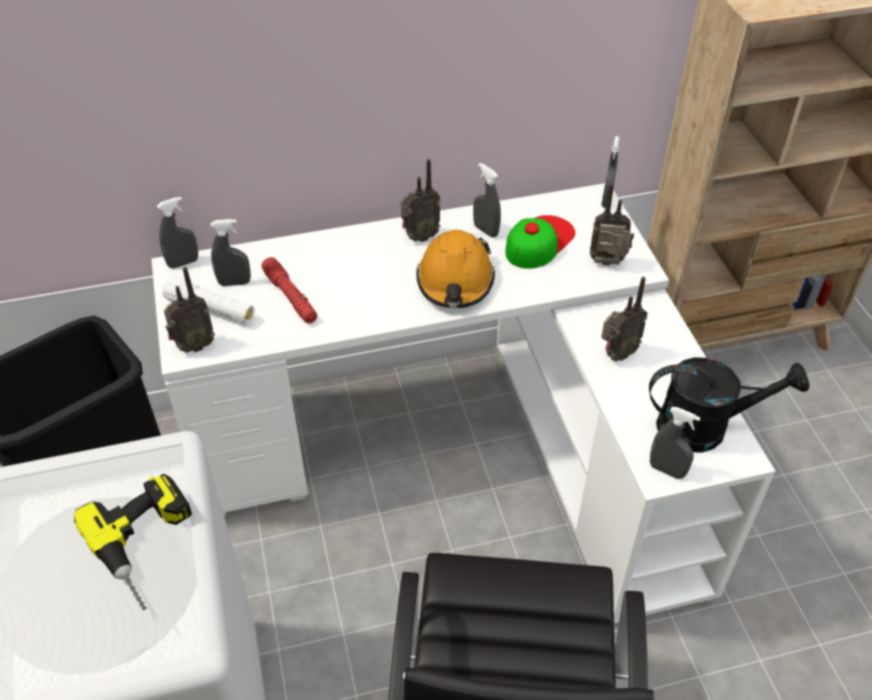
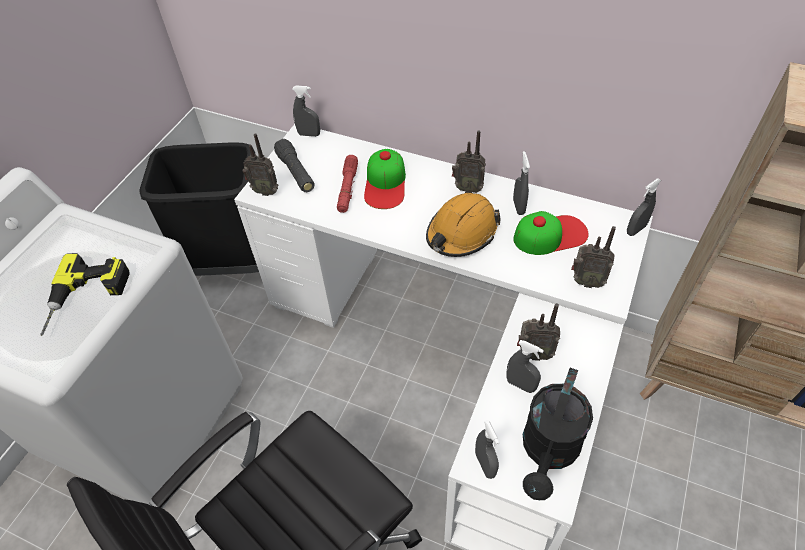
camera: 40 degrees right, 5 degrees up
(211, 309) = (296, 172): white flashlight -> black flashlight
(234, 283) = (325, 162): grey spray bottle -> grey spray bottle (520, 385)
(328, 272) = (385, 183): none -> cap
(608, 266) = (586, 281): radio -> radio turned 150 degrees clockwise
(705, 426) = (548, 451): black watering can -> black watering can turned 75 degrees clockwise

